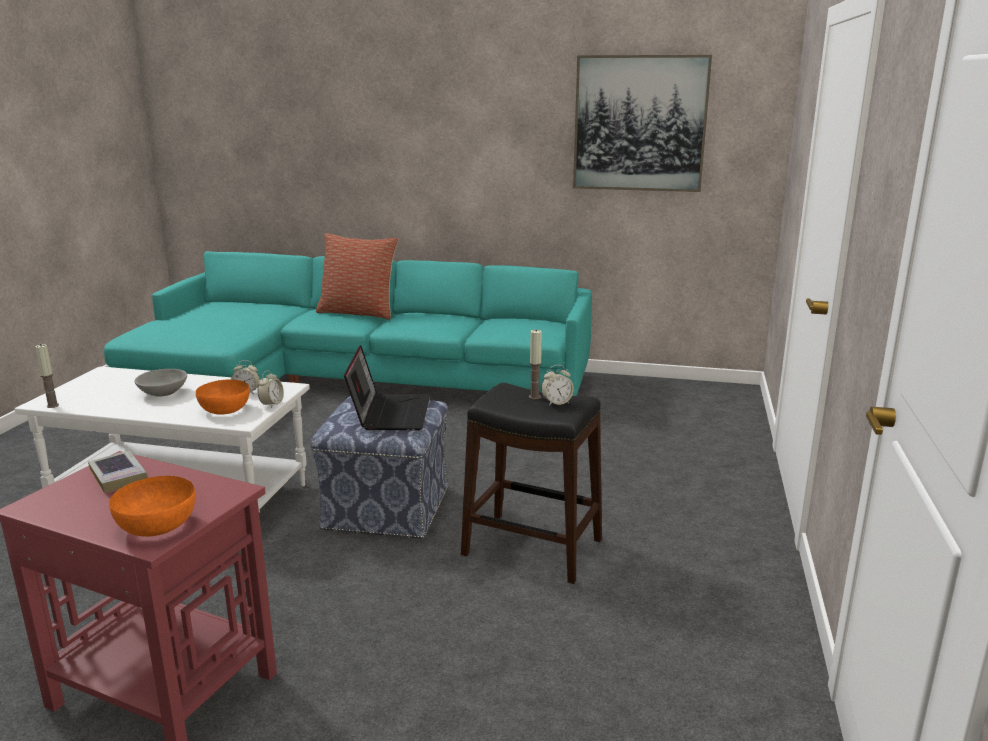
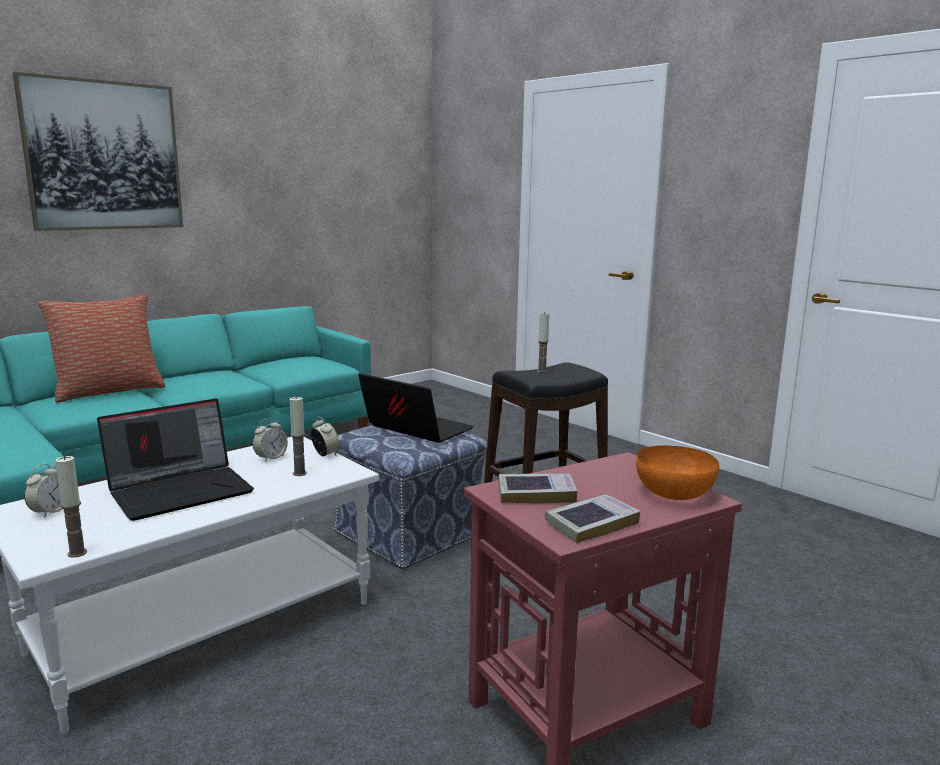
camera: 55 degrees left, 5 degrees down
(60, 509) = (591, 524): none -> book
(163, 393) = (181, 490): grey bowl -> laptop
(224, 410) = (299, 473): orange bowl -> candle
(556, 403) = (566, 368): alarm clock -> alarm clock (50, 511)
(639, 124) = (333, 169): picture -> picture (104, 156)

